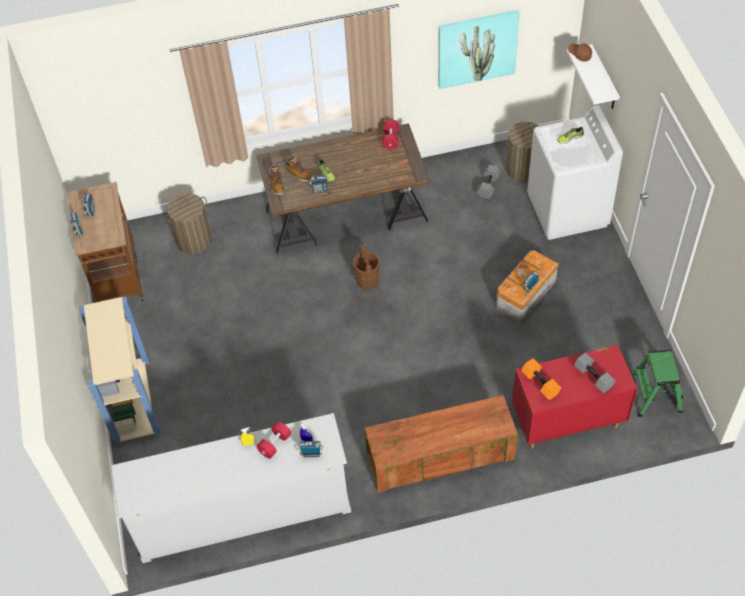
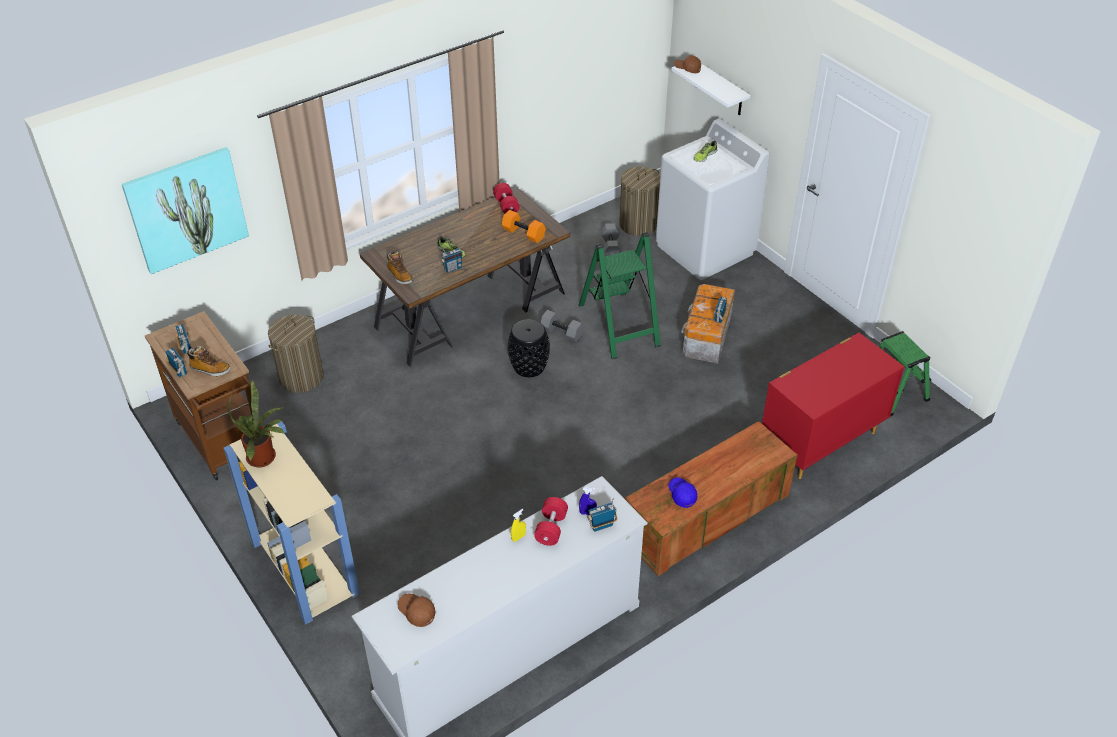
camera: 25 degrees left, 10 degrees down
(102, 323) = (264, 457): none -> potted plant
(153, 478) = (416, 612): none -> brown cap
(299, 174) = (420, 260): boot -> boot (210, 369)
(367, 281) = (529, 366): brown bucket -> black stool
(408, 439) = (682, 495): none -> blue cap
(457, 264) = (619, 325): none -> green step ladder
(476, 48) = (575, 86): picture -> picture (186, 209)
(539, 383) = (803, 389): orange dumbbell -> orange dumbbell (522, 234)
(594, 377) = (855, 368): grey dumbbell -> grey dumbbell (562, 332)

